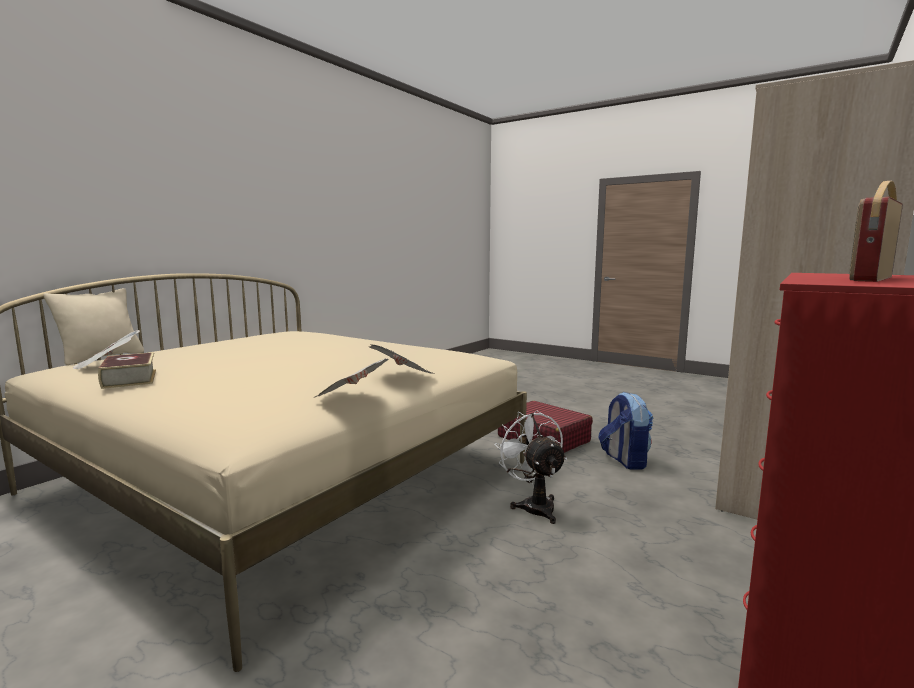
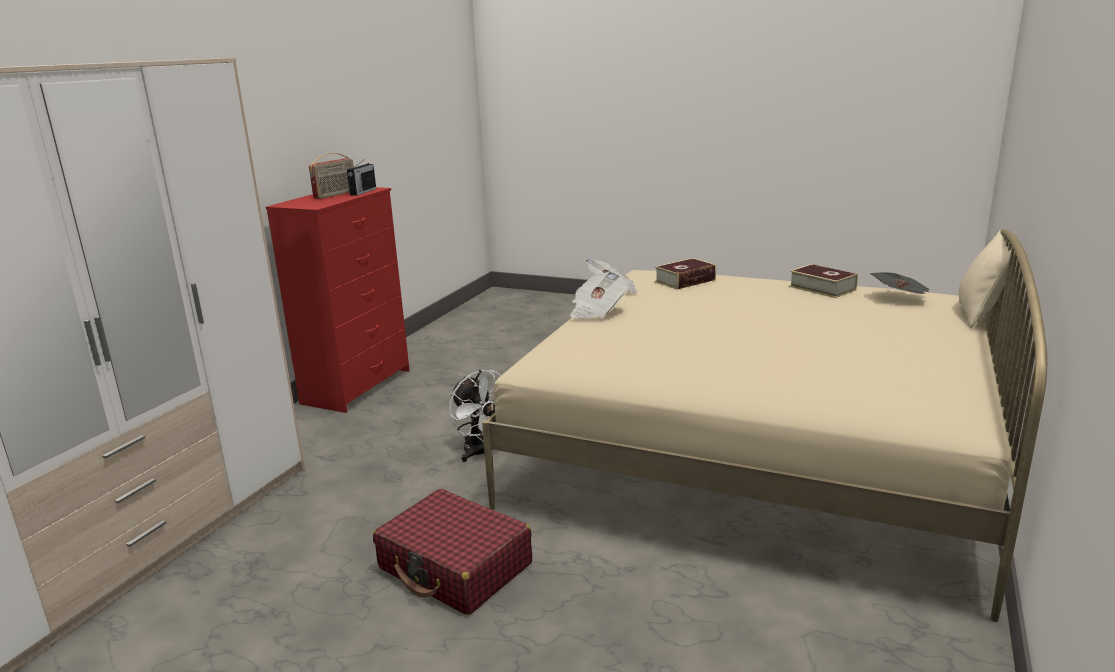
camera: 170 degrees right, 10 degrees up
(239, 400) = (685, 281): none -> book
(624, 460) = (350, 532): backpack -> none
(819, 279) = (362, 192): none -> radio

